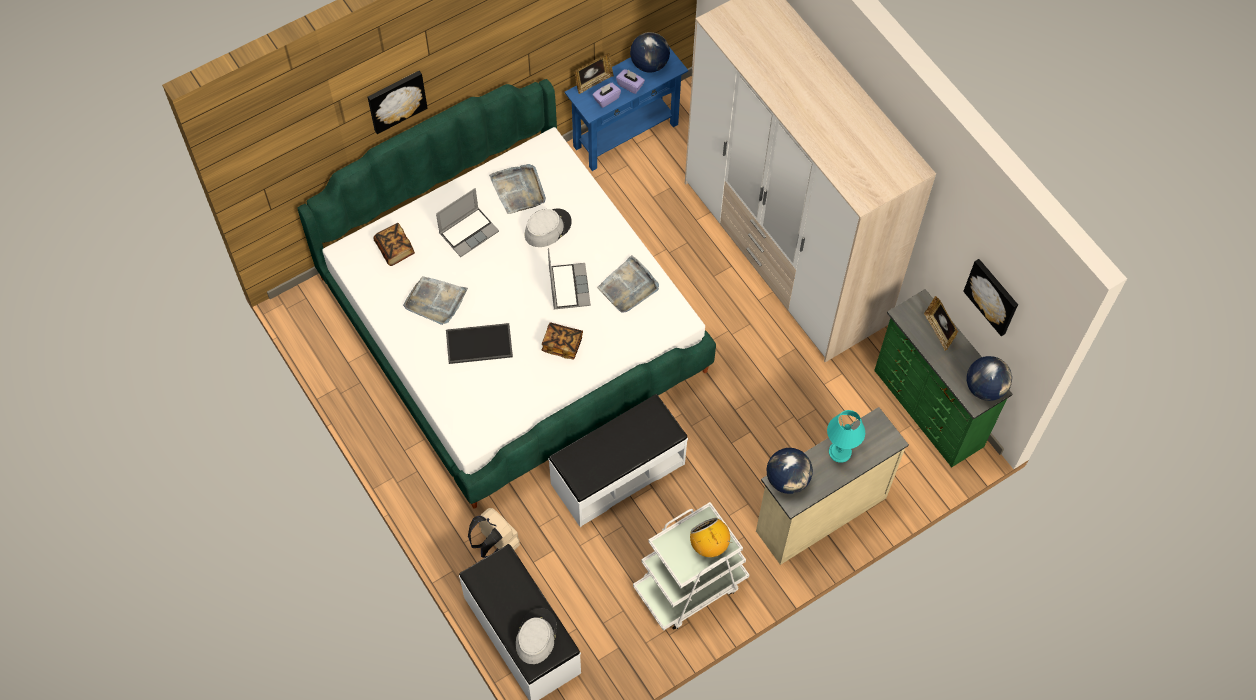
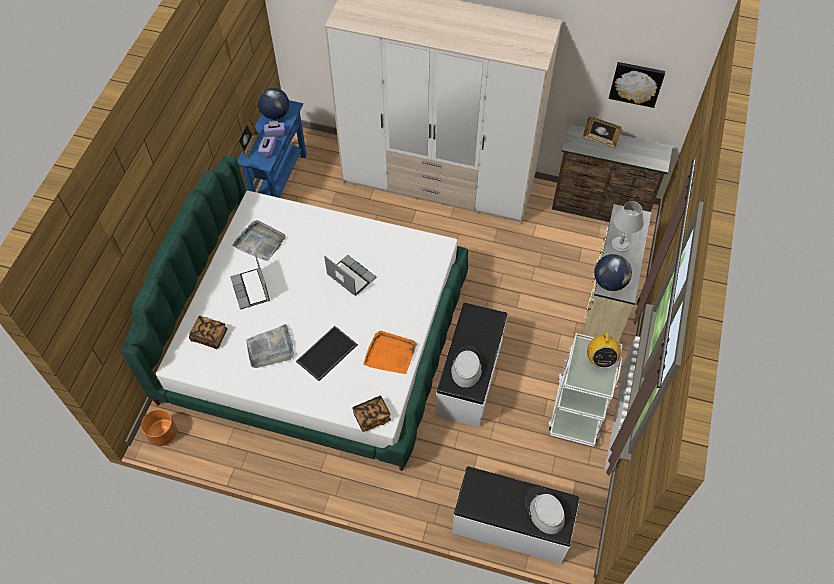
camera: 40 degrees left, 5 degrees down
(305, 310) = (163, 434): none -> orange planter
(396, 100) = (147, 216): picture -> none
(469, 231) = (251, 289): laptop -> laptop turned 150 degrees clockwise
(495, 543) = (437, 481): beige backpack -> none
(533, 388) = (390, 354): none -> orange tray
(547, 228) = (302, 251): grey hat -> grey hat (466, 367)
(562, 344) = (382, 313): book -> book (371, 416)
(628, 287) = (388, 250): grey tray -> none
(709, 545) = (600, 359): radio -> radio turned 105 degrees counterclockwise
(840, 452) = (620, 244): turquoise table lamp -> grey table lamp
(927, 410) = (600, 209): green dresser -> brown dresser
(985, 388) = (656, 152): globe -> none

